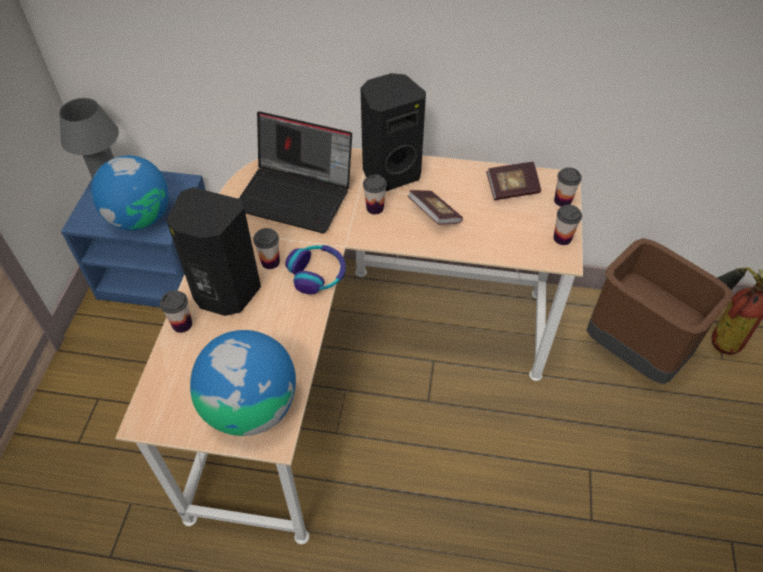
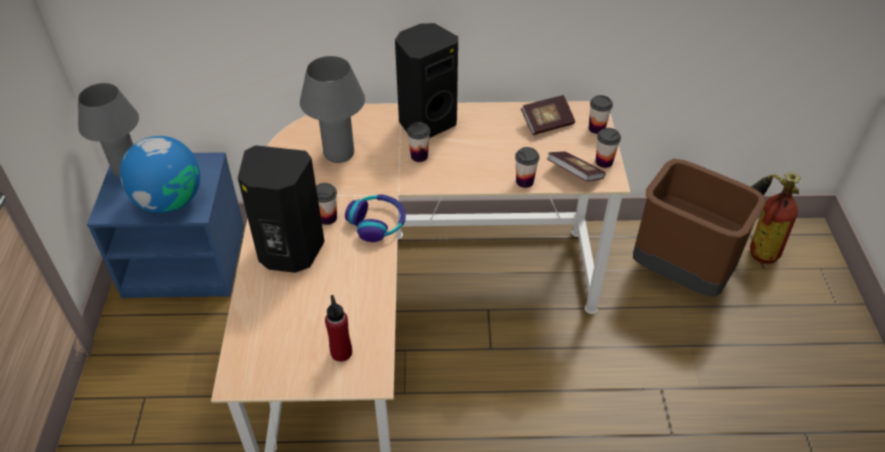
camera: 10 degrees left, 5 degrees down
(182, 324) = (253, 287): cup -> cup (524, 181)
(251, 407) = (341, 352): globe -> red bottle
(297, 195) = (339, 153): laptop -> grey table lamp
(434, 215) = (478, 155): book -> book (574, 174)

